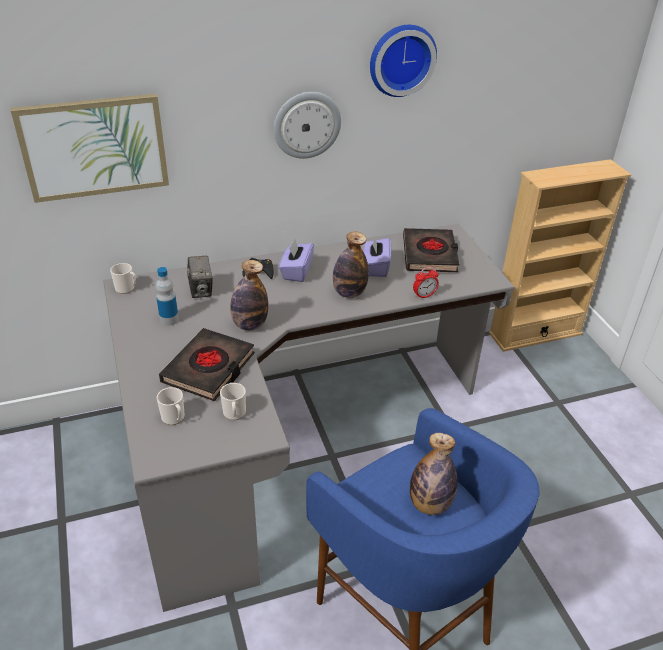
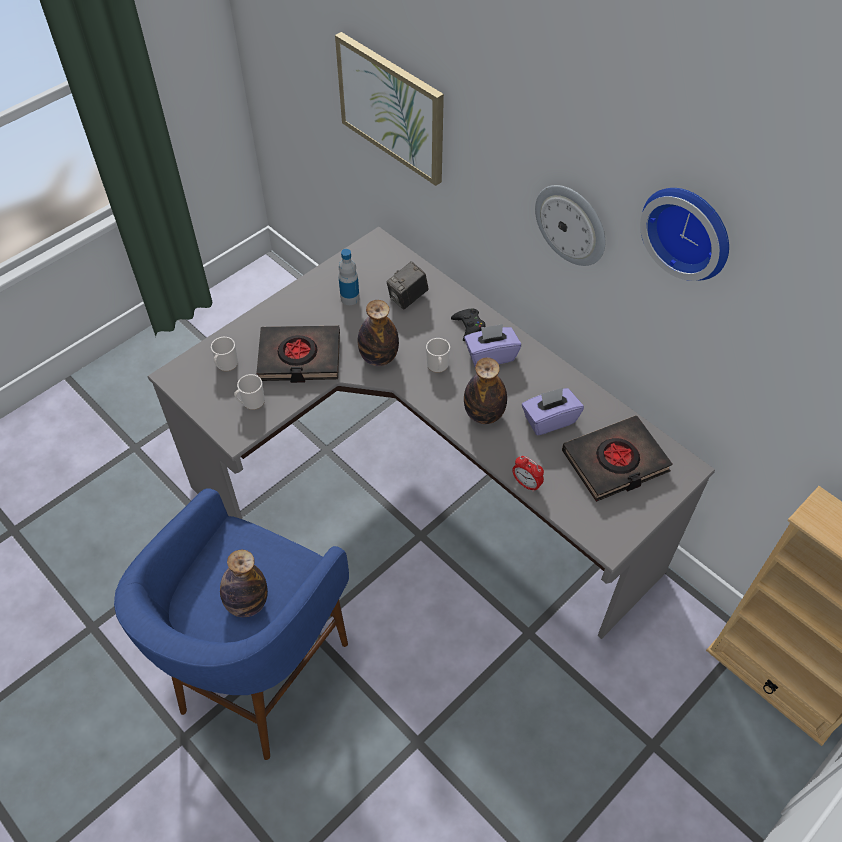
camera: 65 degrees right, 15 degrees up
(126, 289) = (375, 248): mug -> mug (438, 366)

